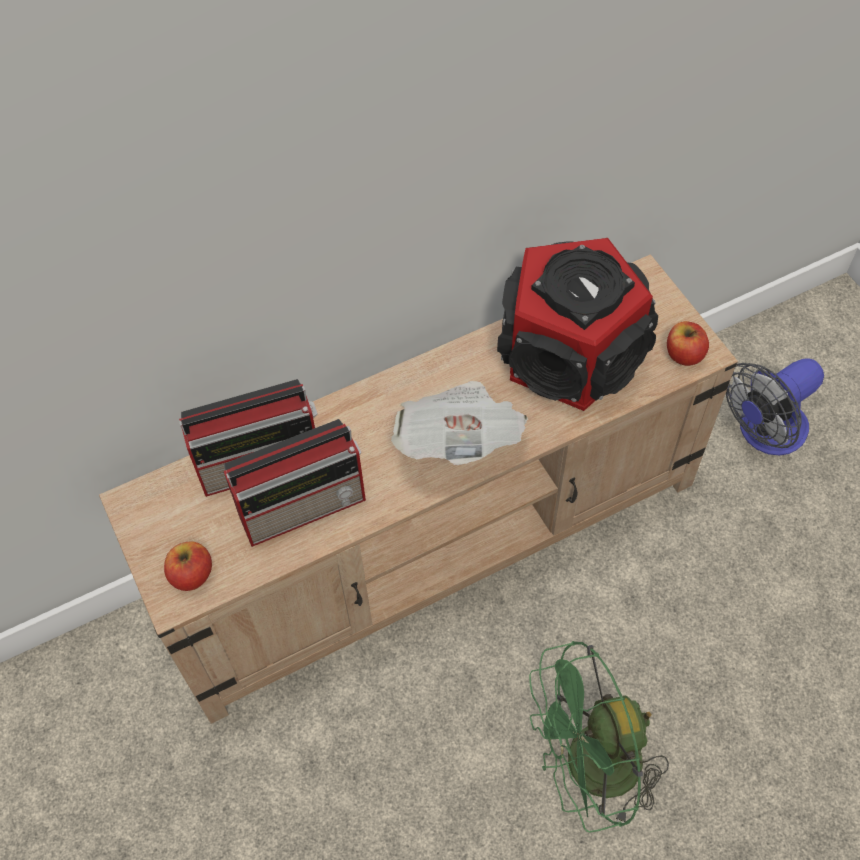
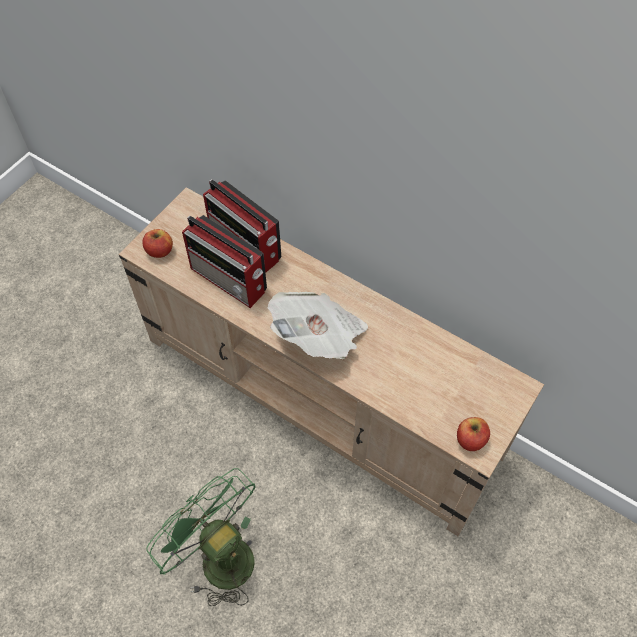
camera: 60 degrees right, 0 degrees up
(569, 355) = (423, 369): speaker -> none
(764, 433) = (533, 570): fan -> none

